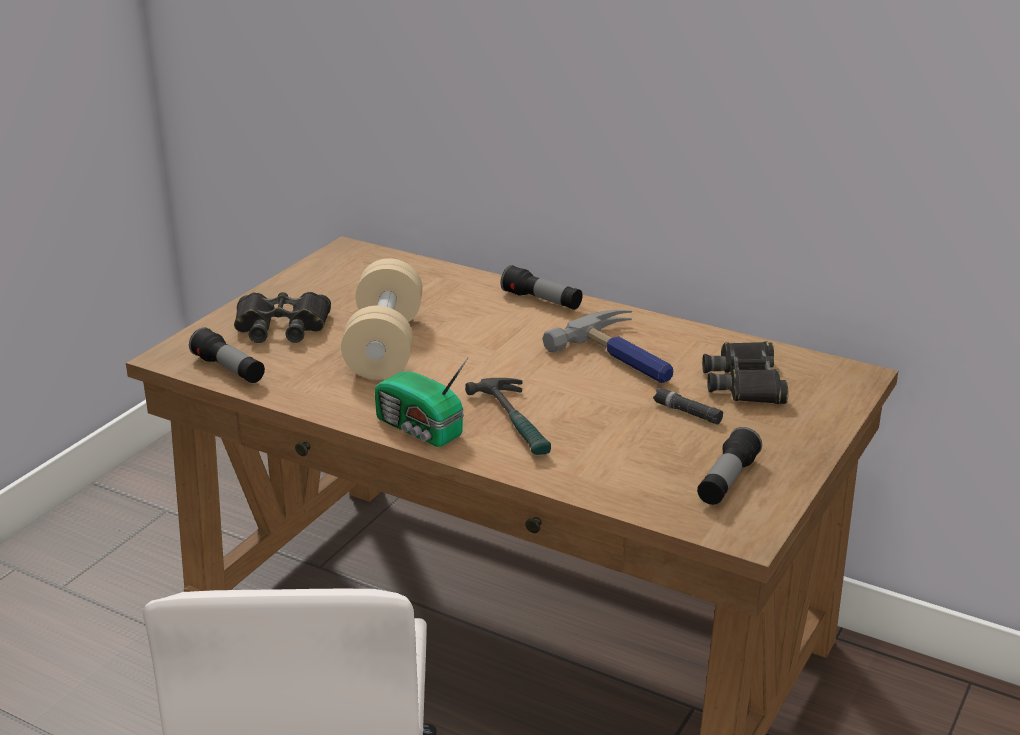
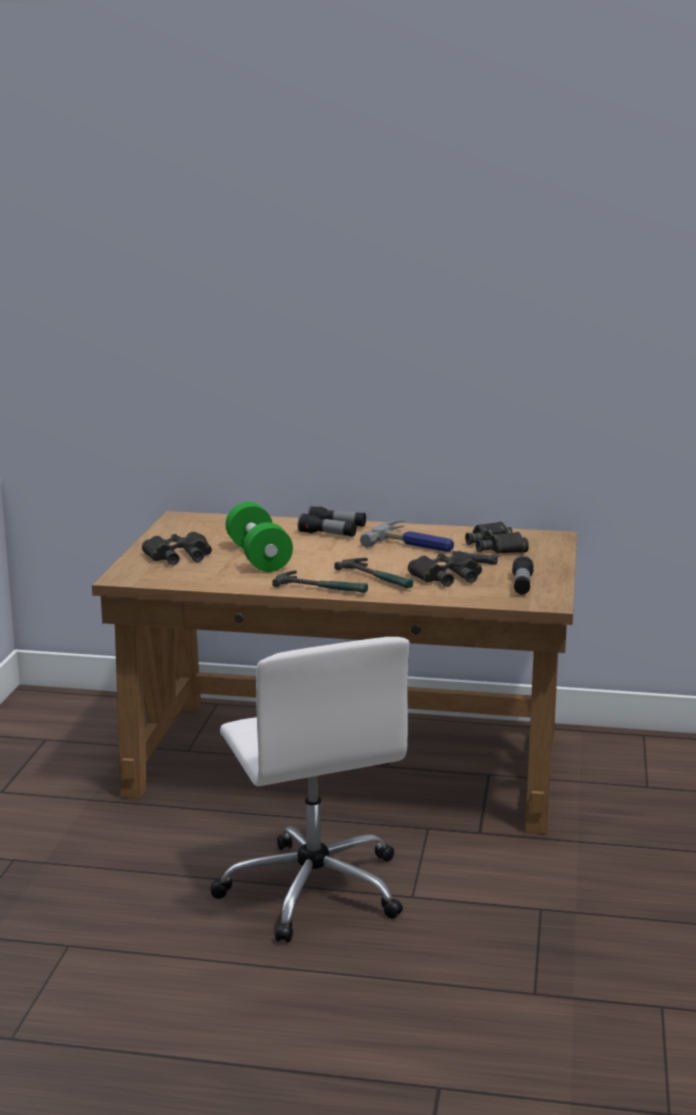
camera: 20 degrees left, 10 degrees down
(229, 369) = (168, 579): flashlight -> flashlight (327, 535)
(385, 346) = (258, 557): beige dumbbell -> green dumbbell
(419, 429) = (322, 588): radio -> hammer
(622, 438) = (447, 577): none -> black binoculars

